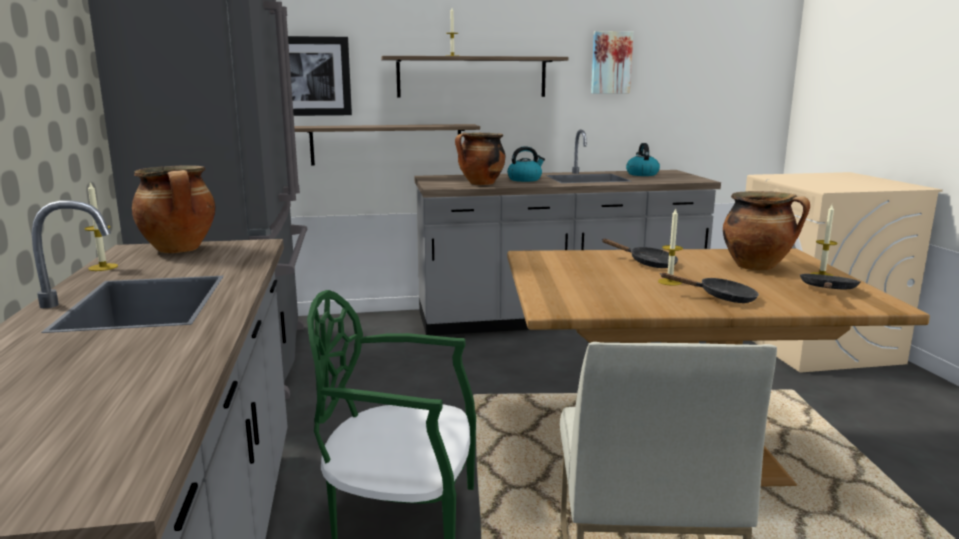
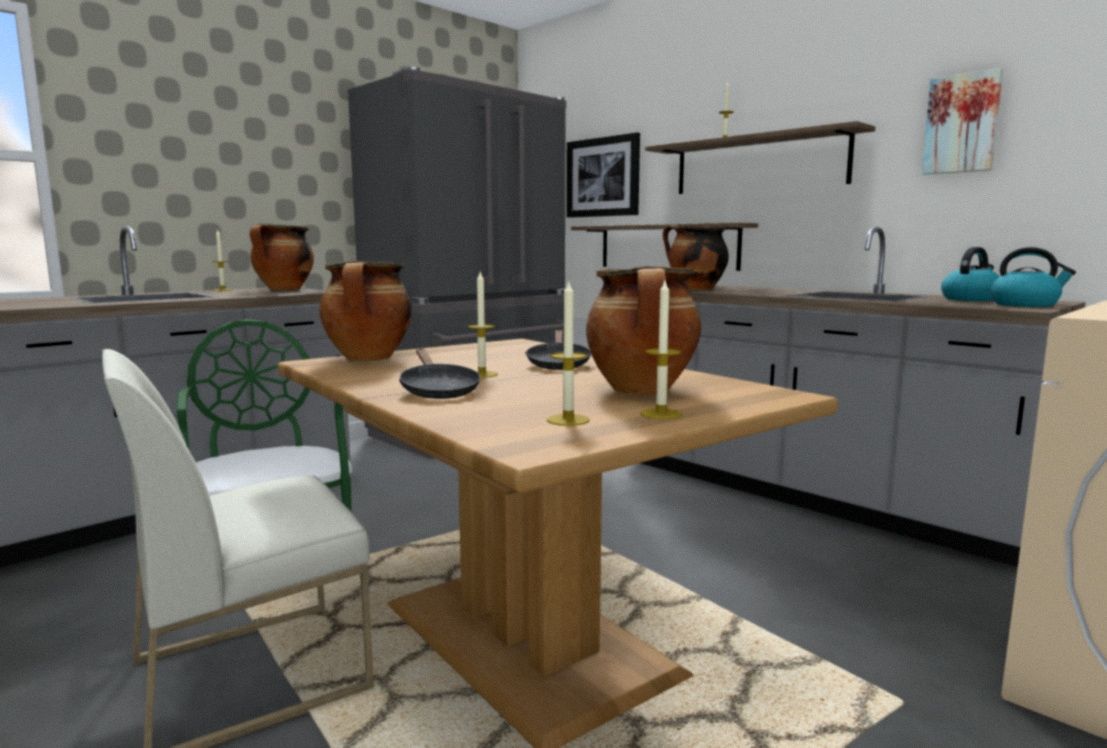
camera: 55 degrees right, 5 degrees down
(525, 179) = (767, 291): kettle -> kettle (1025, 305)
(559, 294) = (369, 359): none -> cooking pot
(828, 290) = (568, 420): black frying pan -> candle

